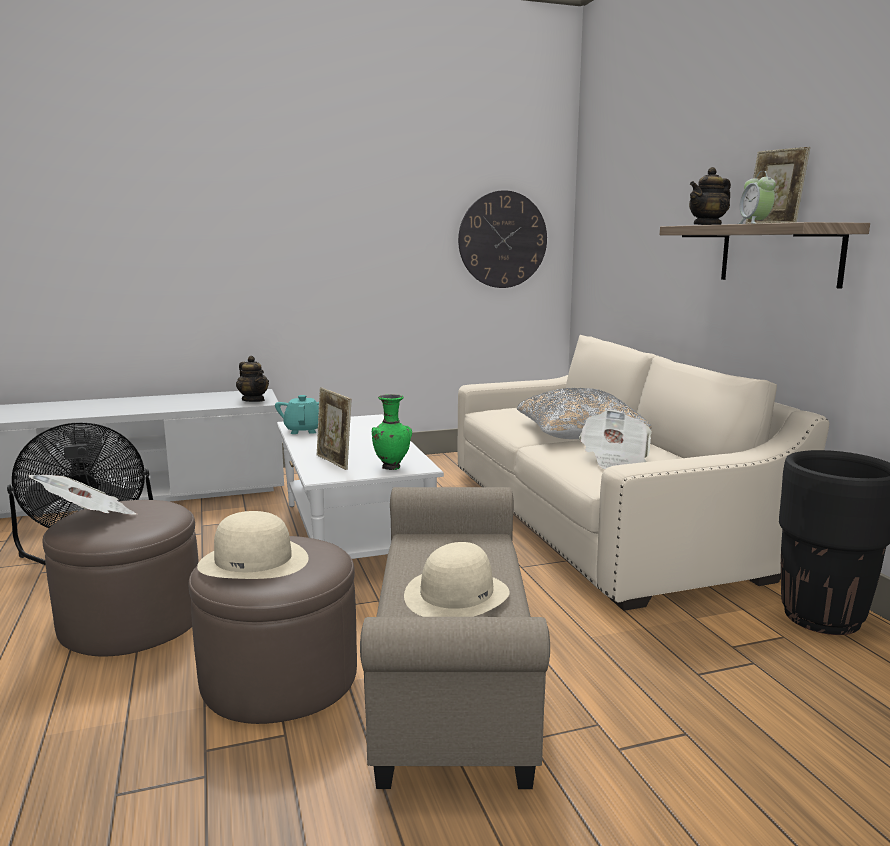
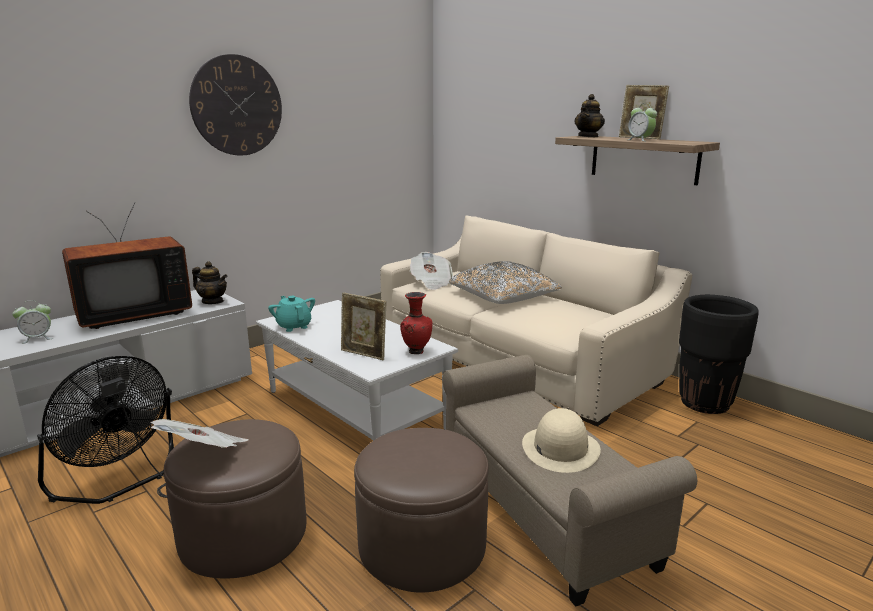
camera: 25 degrees left, 5 degrees up
(76, 410) = (37, 338): none -> alarm clock
(172, 402) = (132, 314): none -> television
(254, 561) = (411, 460): beige hat -> none
(392, 467) = (416, 351): green vase -> red vase
(502, 239) = (385, 138): wall clock -> wall clock (237, 106)
(614, 459) = (555, 317): newspaper -> newspaper (431, 283)

